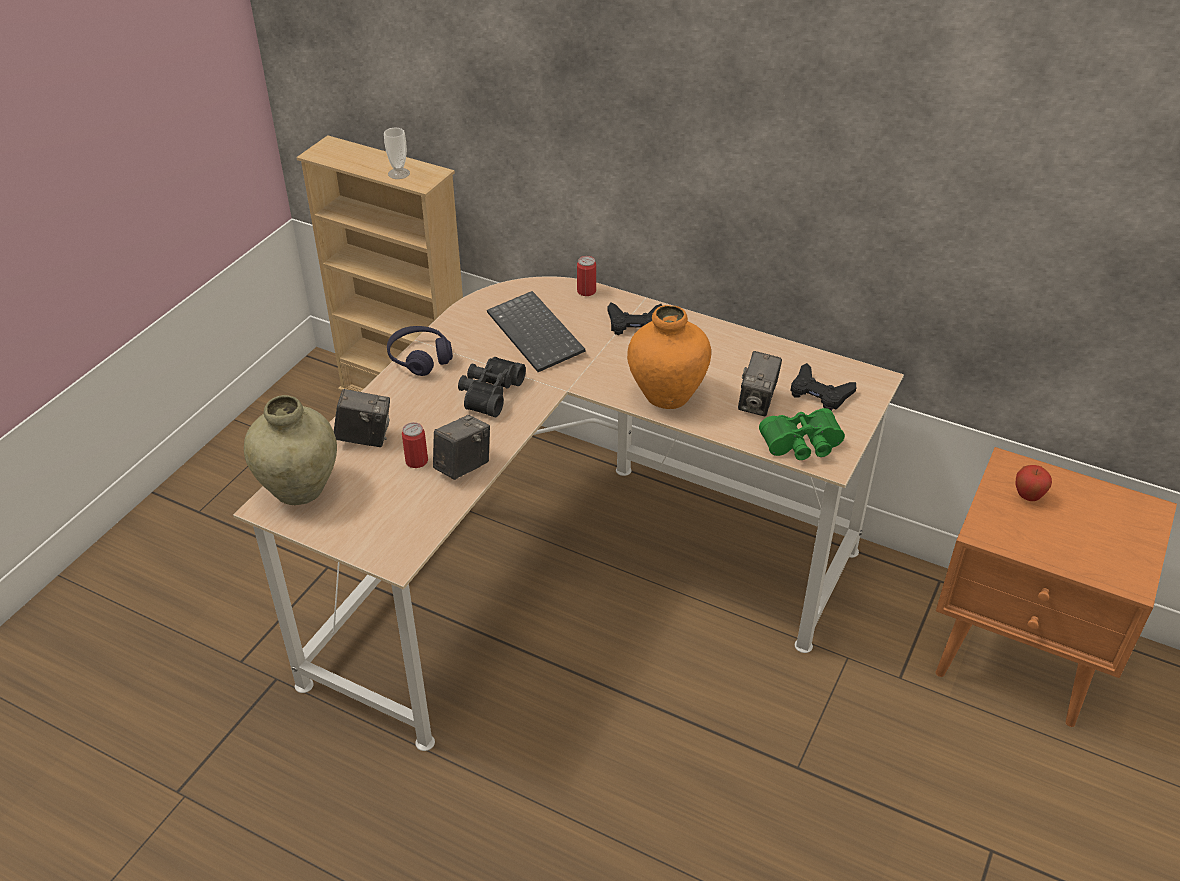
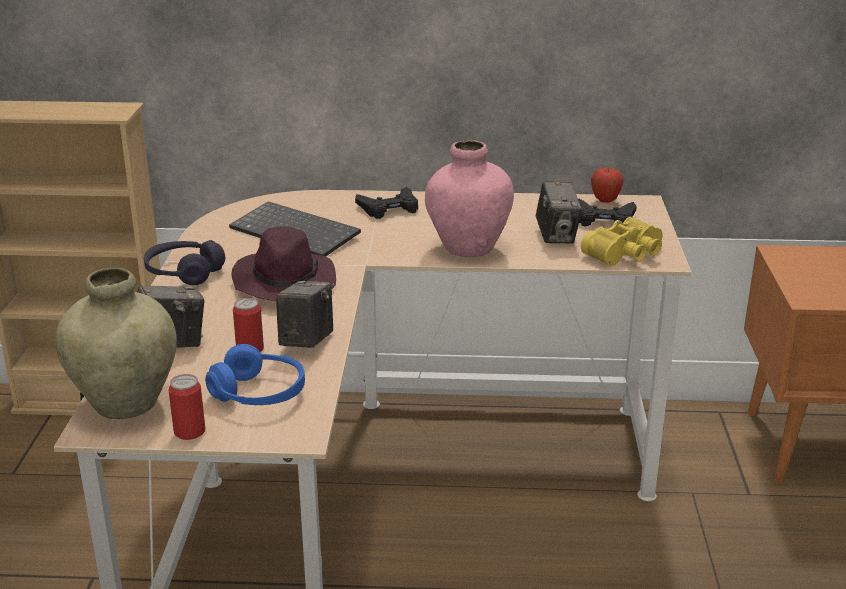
camera: 25 degrees left, 15 degrees down
(394, 510) = (259, 393): none -> blue headphones
(399, 173) = (84, 111): cup -> none
(488, 393) = (284, 282): black binoculars -> purple hat
(586, 291) = (319, 196): can -> can (189, 431)
(667, 395) = (468, 248): orange vase -> pink vase
(803, 446) = (627, 255): green binoculars -> yellow binoculars
(1028, 497) = (816, 269): apple -> apple (605, 201)

